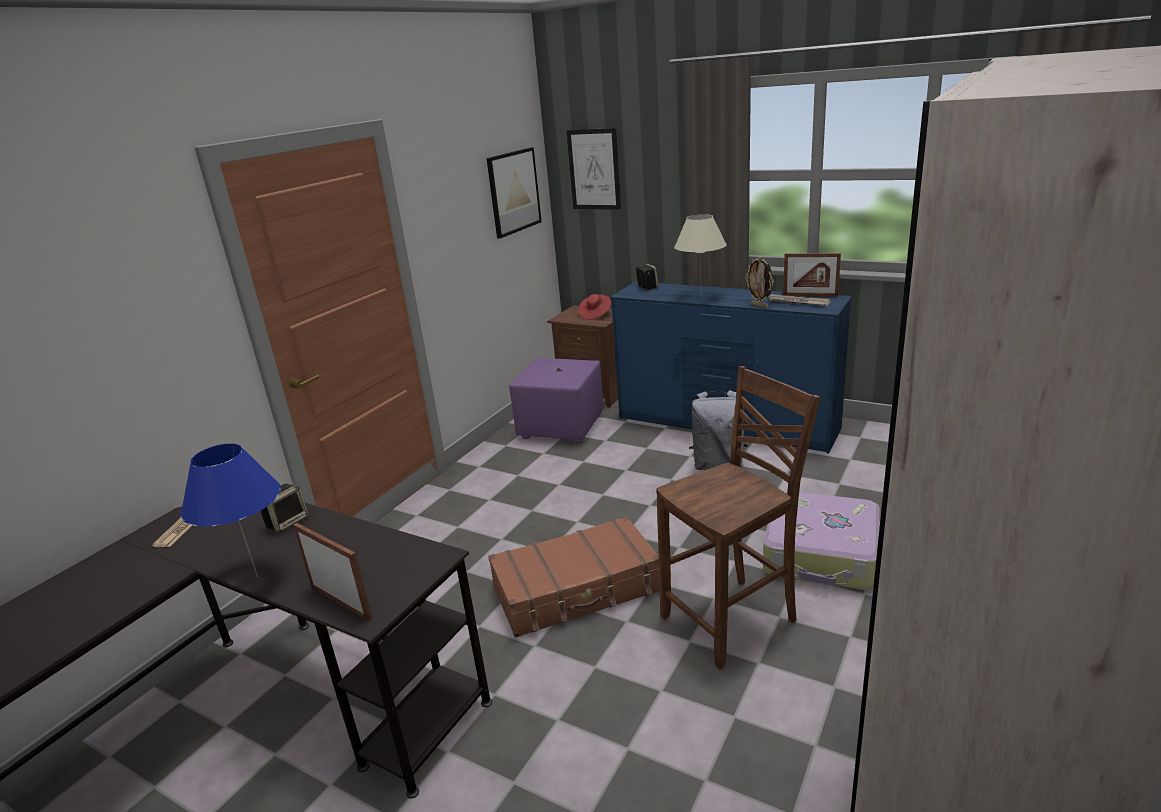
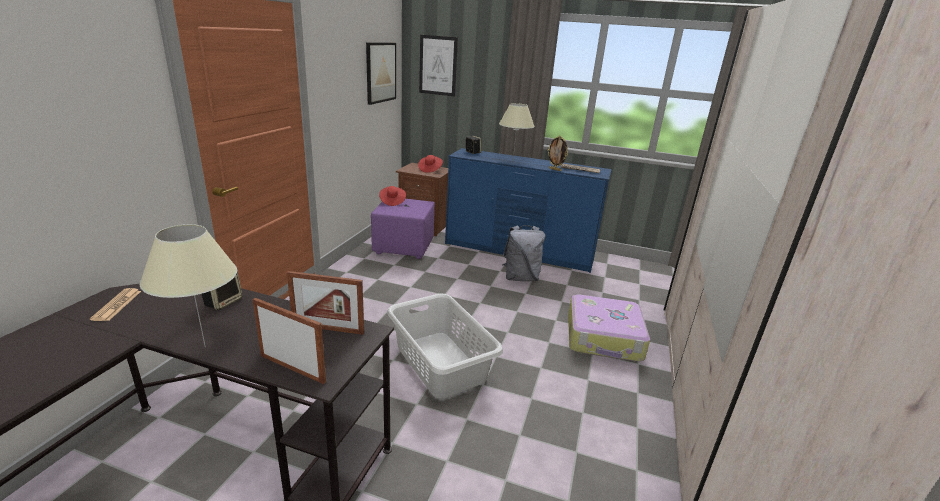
camera: 15 degrees left, 0 degrees up
(258, 576) = (205, 347): blue table lamp -> beige table lamp
(541, 365) = (392, 201): none -> red hat
(577, 590) = (441, 362): brown suitcase -> grey laundry basket
(733, 620) = (557, 382): brown chair -> none
(810, 295) = (585, 166): picture frame -> picture frame (328, 329)

